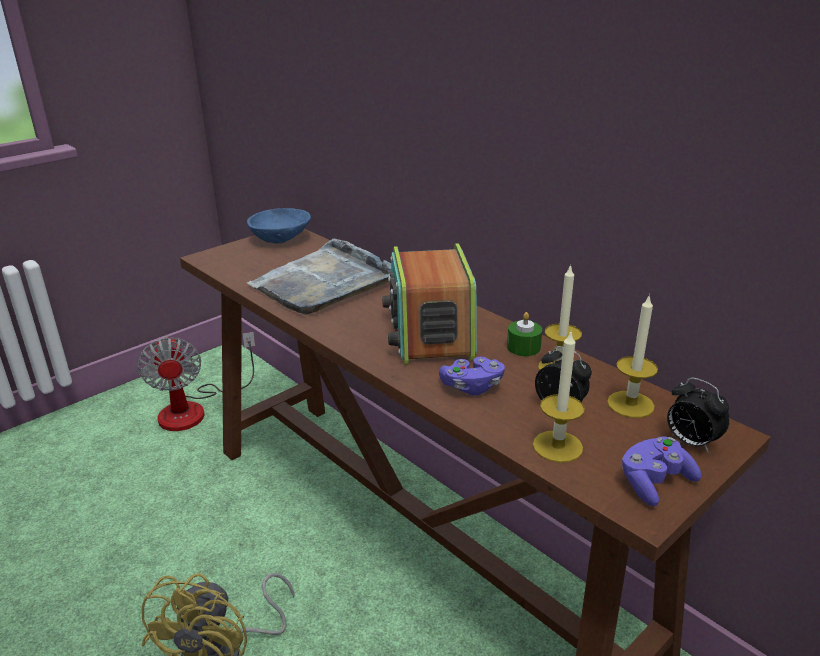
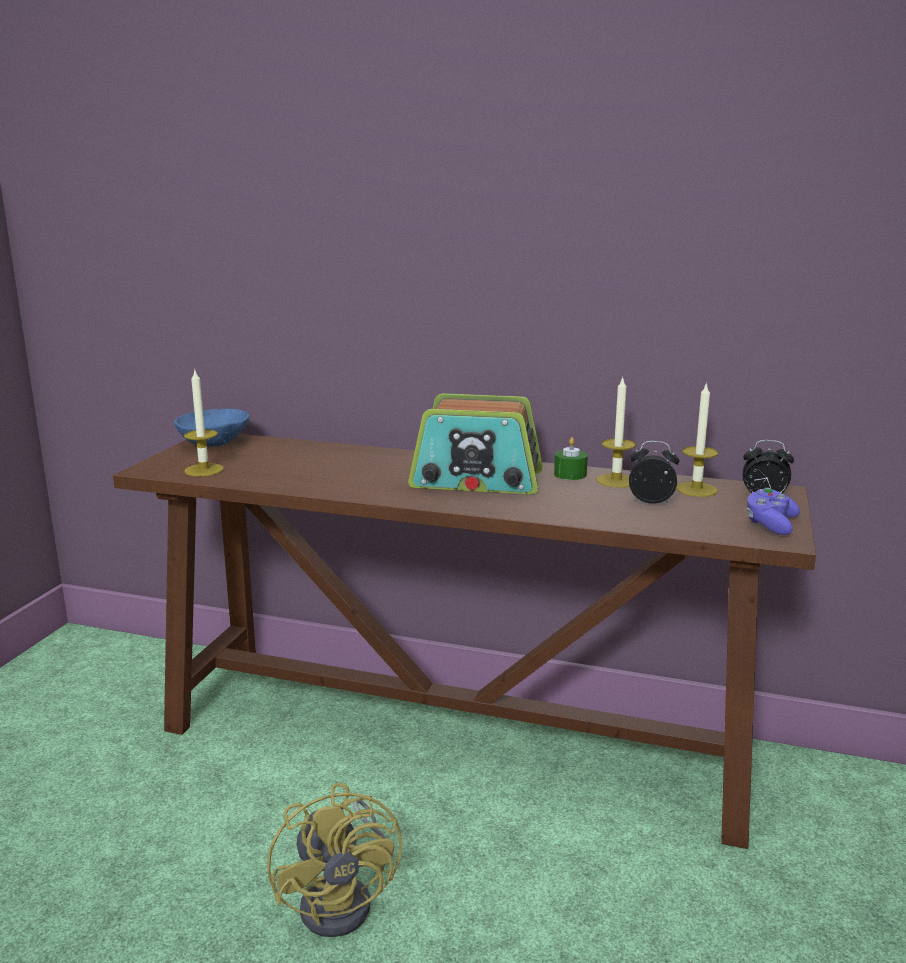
camera: 30 degrees left, 10 degrees down
(195, 408) = (81, 700): fan -> none
(324, 282) = (318, 465): grey tray -> none
(429, 332) = (477, 480): radio -> radio turned 45 degrees counterclockwise
(472, 387) = (565, 504): purple game controller -> none
(557, 446) = (680, 522): candle -> candle (204, 470)

